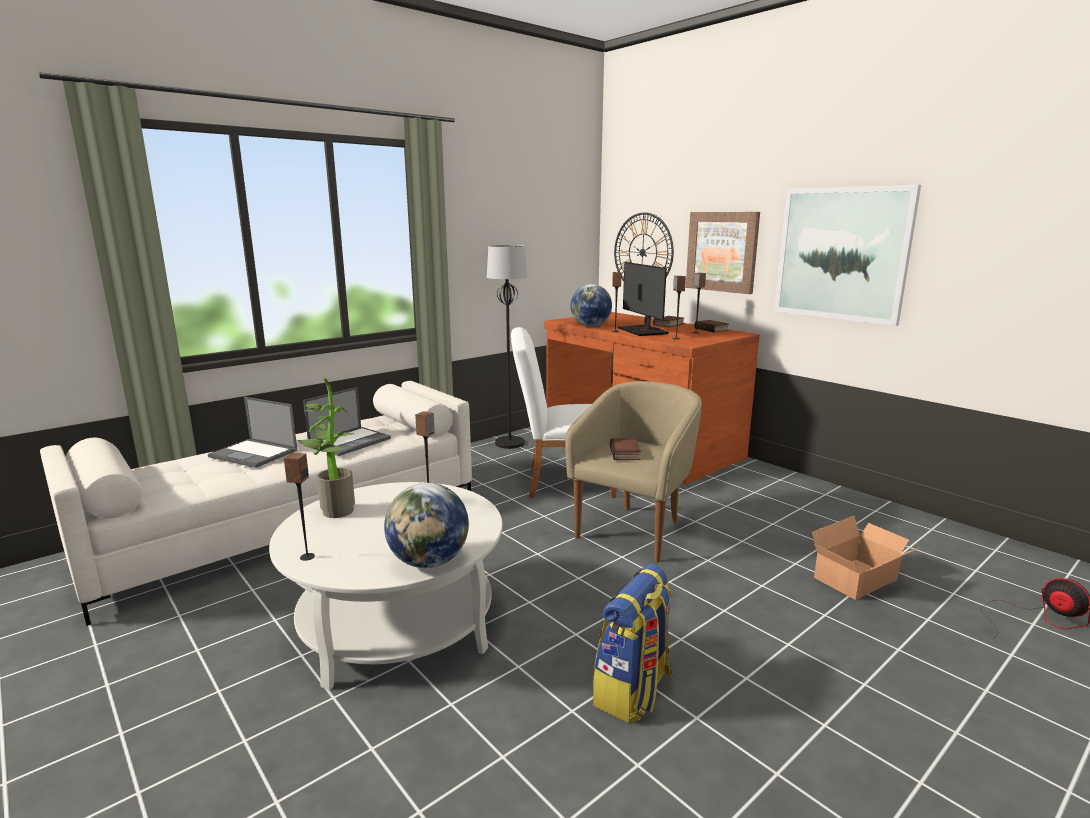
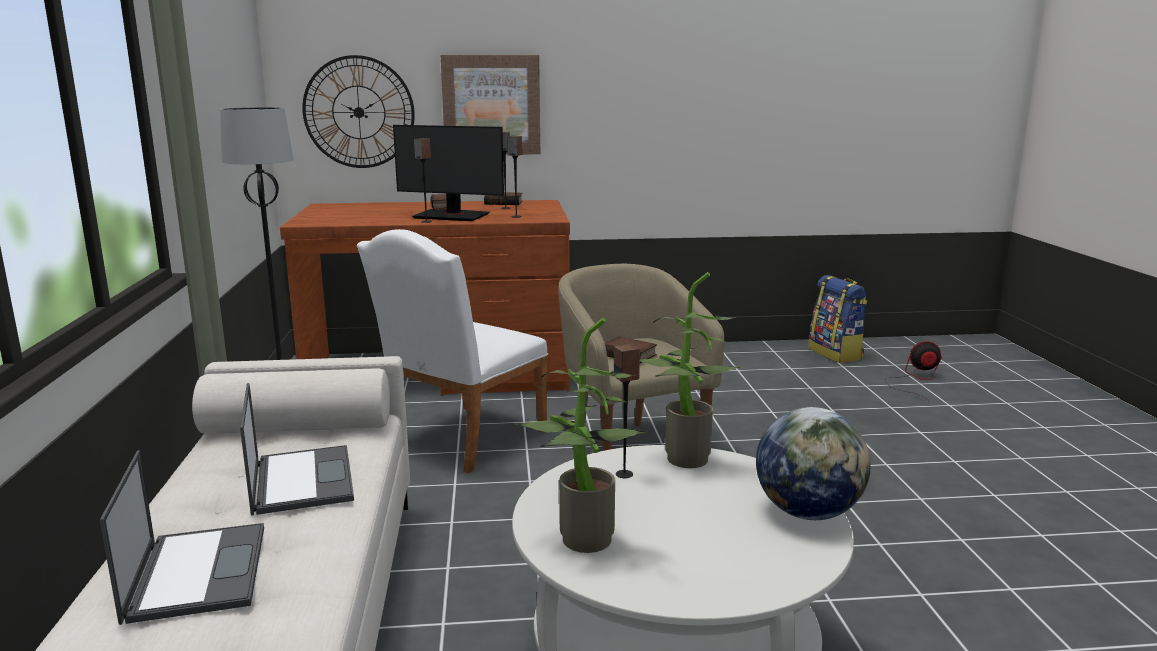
camera: 55 degrees left, 0 degrees up
(254, 453) = (197, 571): laptop -> laptop turned 75 degrees counterclockwise
(307, 557) = (721, 588): speaker -> none
(467, 509) = (682, 461): none -> potted plant
(590, 326) = (372, 222): globe -> none
(633, 692) = (911, 553): backpack -> backpack (836, 354)
(842, 254) = (641, 100): picture -> none
(859, 579) = (819, 402): cardboard box -> none

